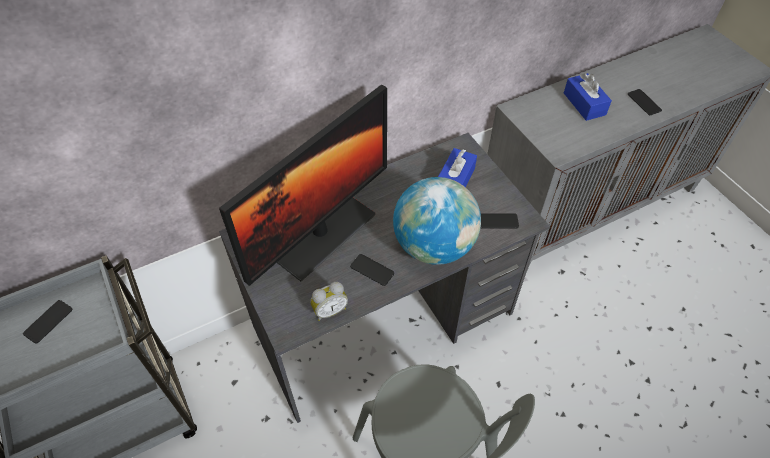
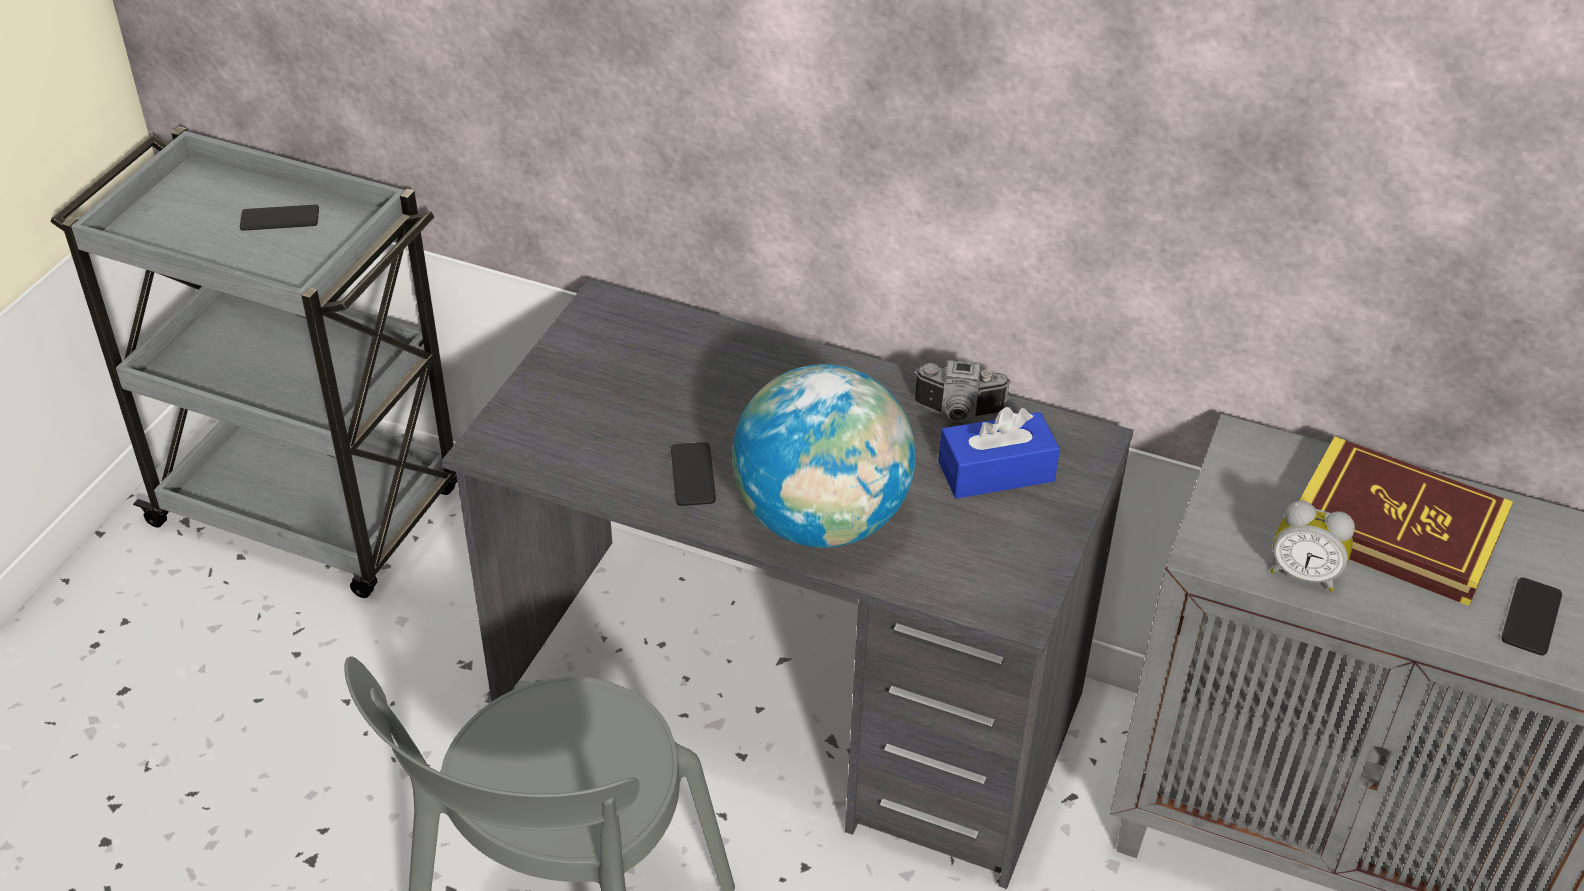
camera: 50 degrees right, 10 degrees down
(322, 233) = (701, 382): monitor -> none
(329, 310) = (569, 471): alarm clock -> alarm clock (1303, 574)
(416, 171) = (958, 414): none -> camera
(497, 221) = (968, 572): phone -> none
(584, 104) = (1395, 529): blue tissue box -> book

